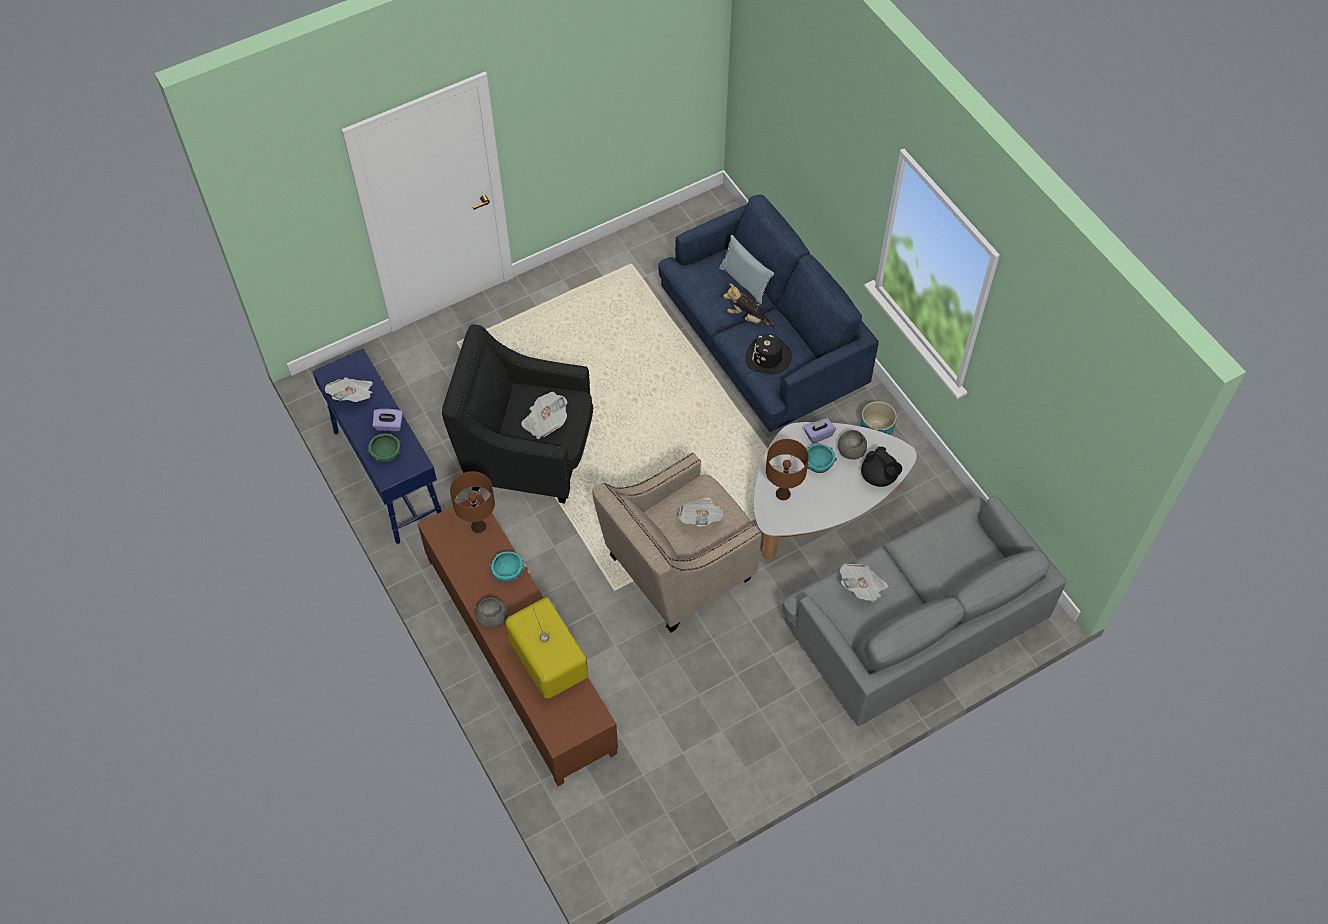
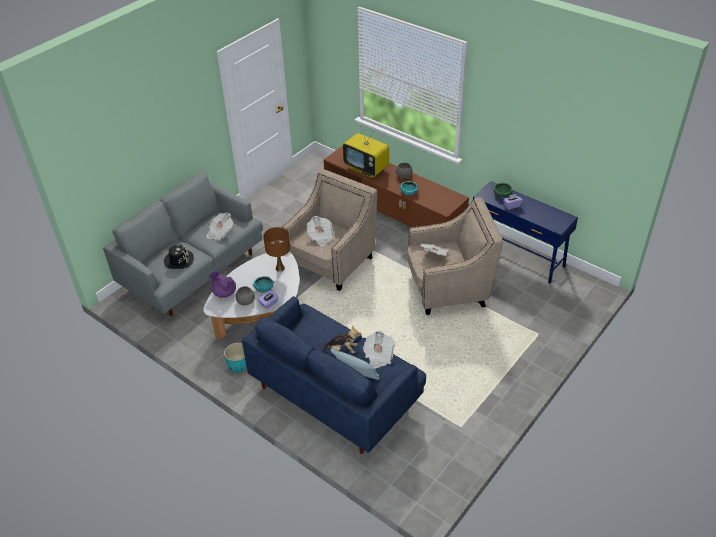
camera: 160 degrees right, 15 degrees down
(353, 396) = (543, 212): newspaper -> newspaper (378, 356)
(479, 526) = (437, 204): brown table lamp -> none
(527, 454) = (448, 288): black armchair -> beige armchair
(768, 357) = (317, 328): black hat -> black hat (179, 260)
(879, 476) = (224, 292): black teapot -> purple teapot

